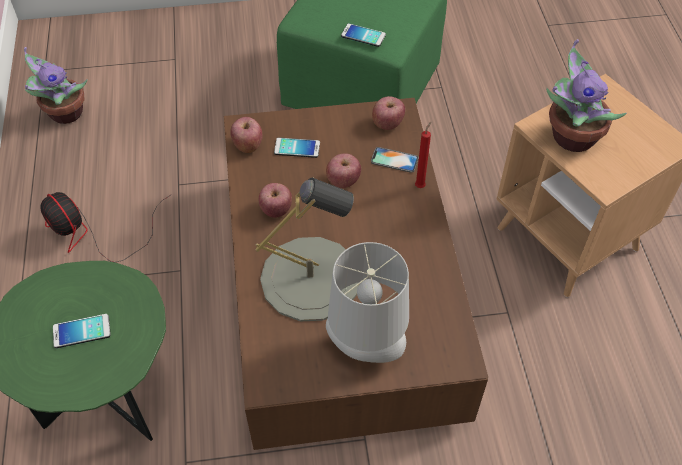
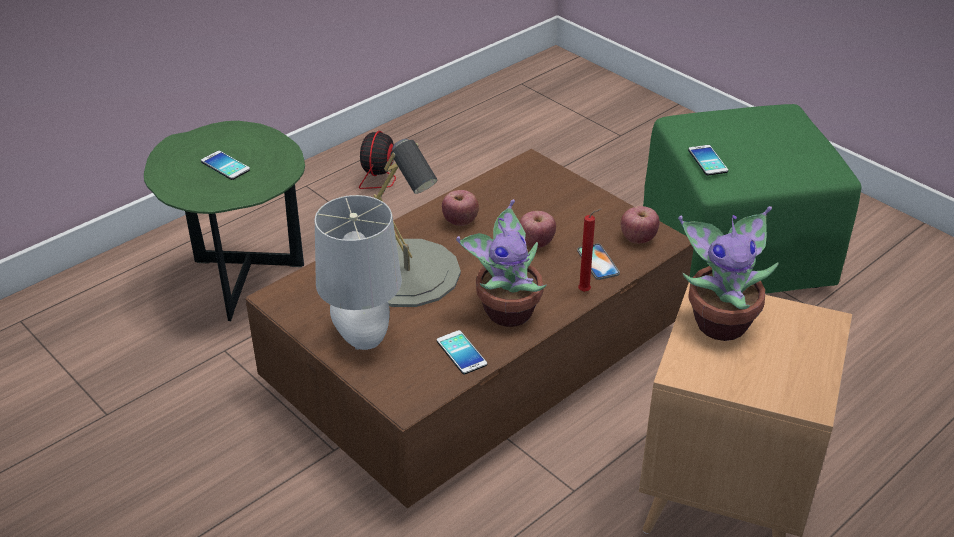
camera: 55 degrees right, 15 degrees down
(64, 113) = (490, 115): potted plant -> potted plant (506, 310)
(248, 145) = (513, 175): apple -> none
(297, 148) = (543, 201): phone -> phone (461, 353)

